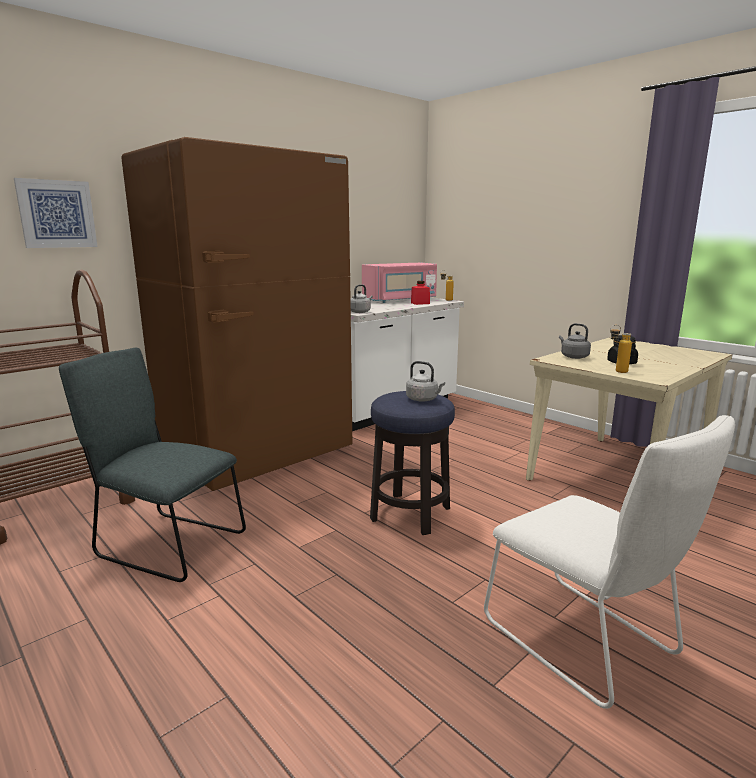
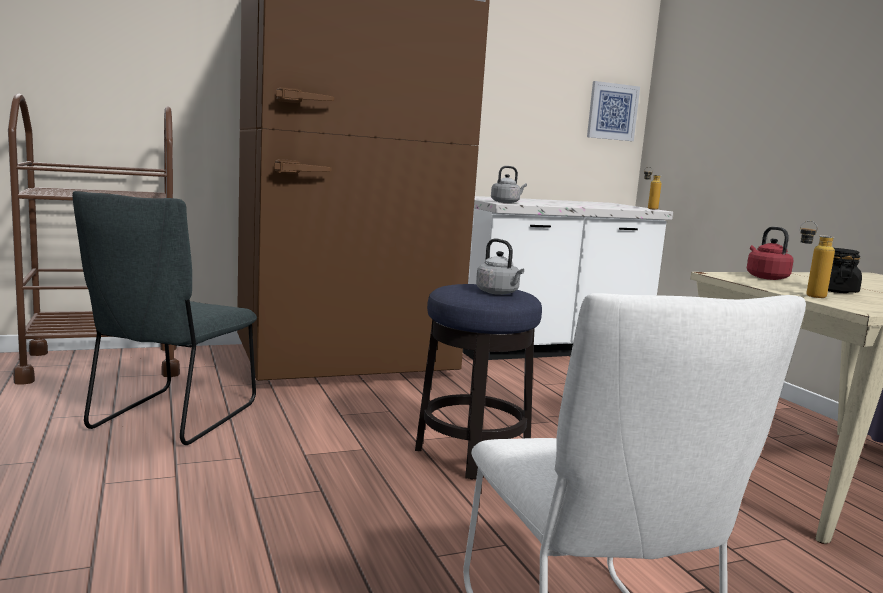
camera: 20 degrees right, 5 degrees down
(57, 214) = (164, 50): picture -> picture (612, 111)
(166, 544) = (170, 418): grey chair -> grey chair turned 120 degrees counterclockwise
(400, 300) = (584, 203): pink microwave -> none
(420, 303) = (604, 206): red jar -> none
(573, 356) = (765, 277): grey kettle -> red kettle

